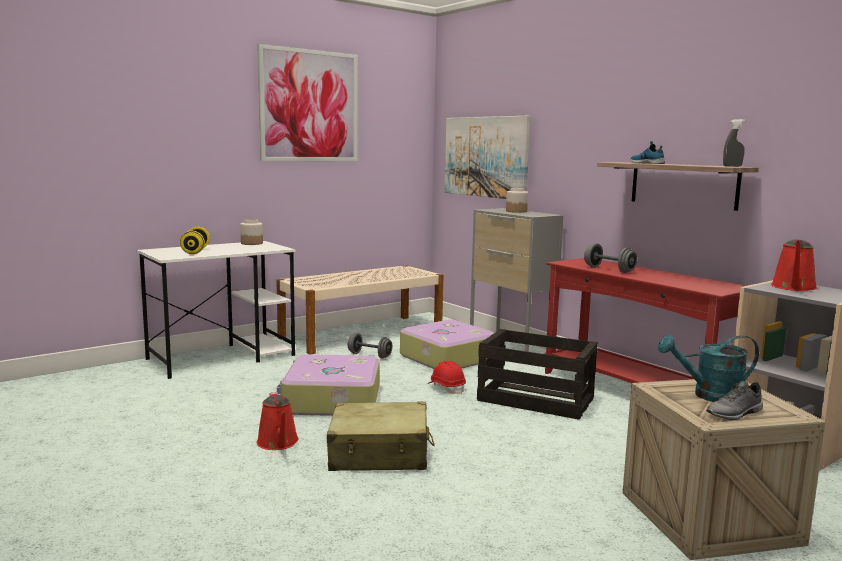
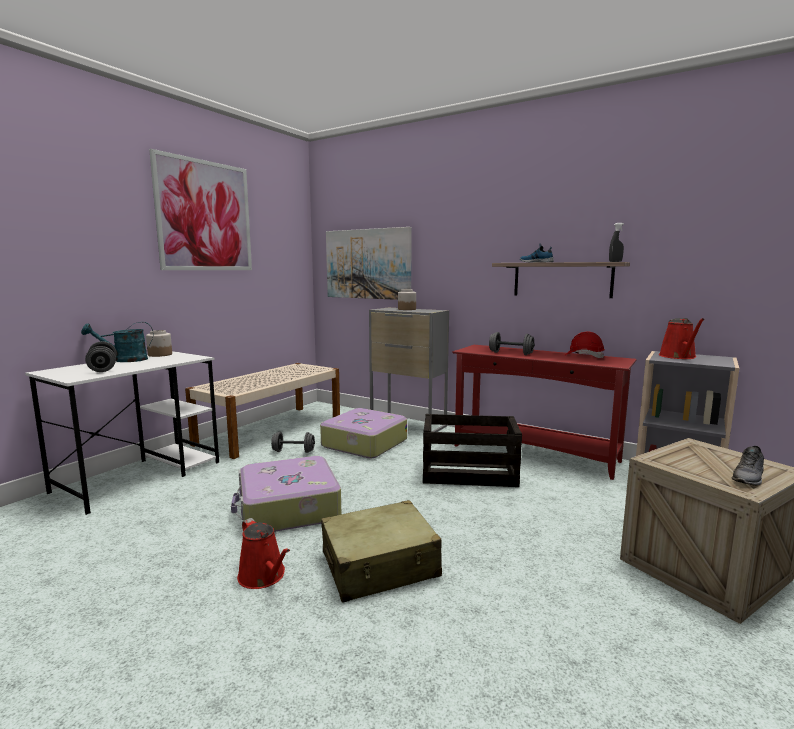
camera: 20 degrees left, 0 degrees up
(195, 251) = (103, 368): yellow dumbbell -> grey dumbbell
(446, 388) = (387, 474): red hard hat -> red hard hat (584, 356)
(709, 396) = (703, 461): turquoise watering can -> turquoise watering can (125, 360)

